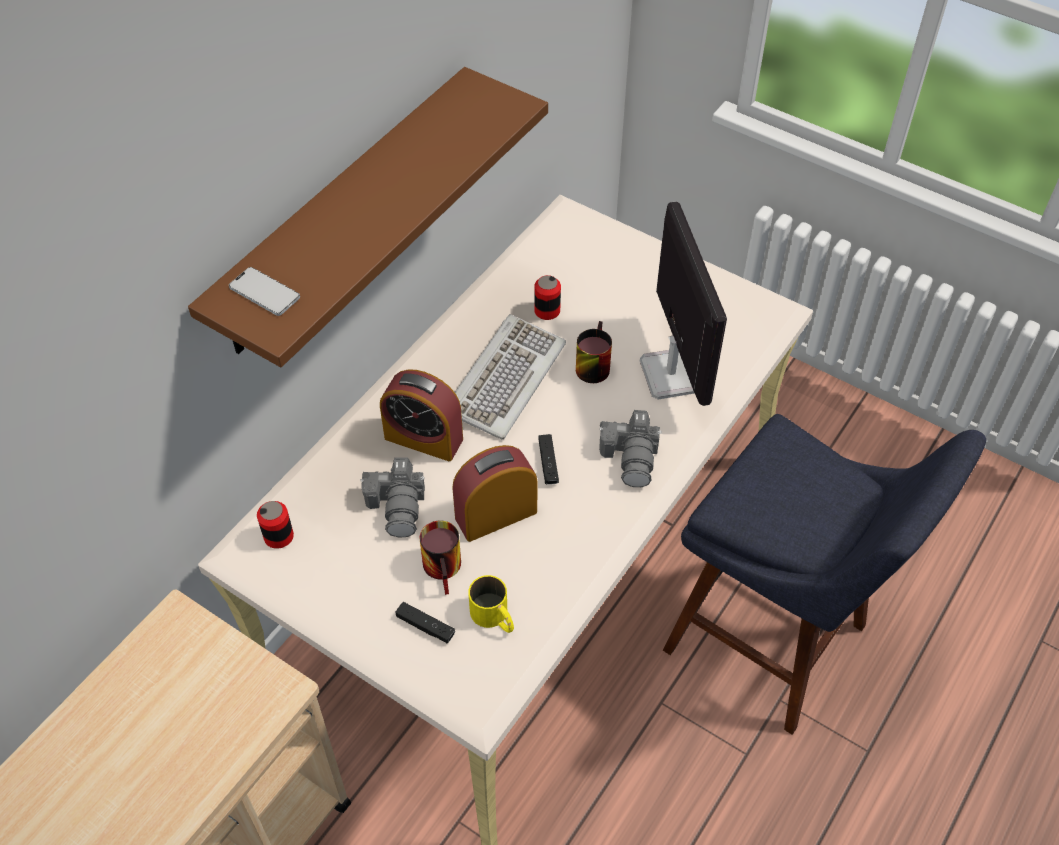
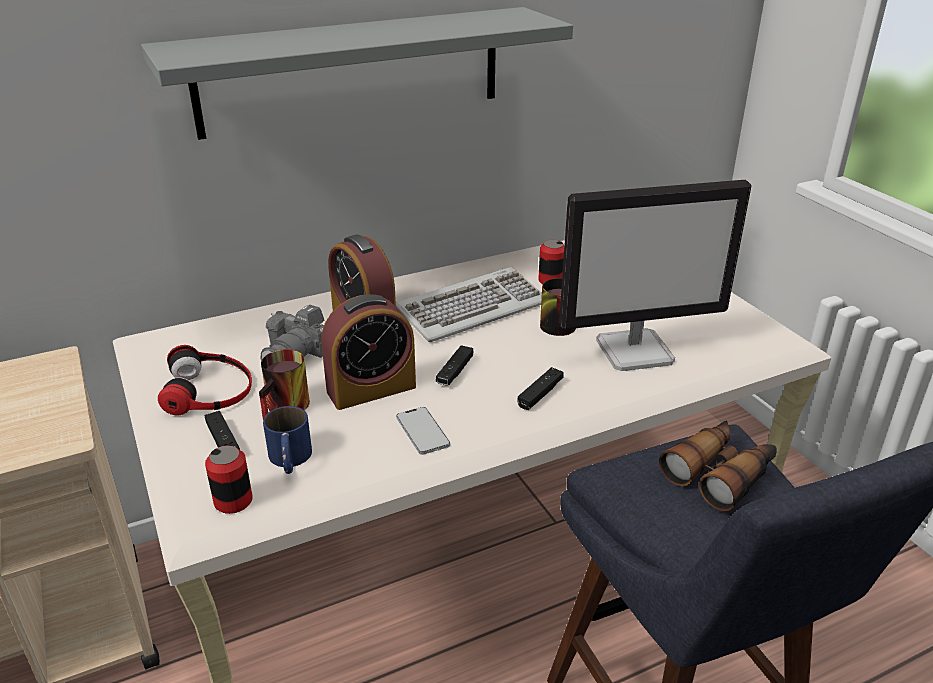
camera: 30 degrees right, 20 degrees down
(264, 292) = (203, 47): phone -> phone (422, 431)
(278, 536) = (183, 340): can -> can (233, 501)
(343, 213) = (352, 71): brown shelf -> grey shelf
(360, 580) = (209, 389): none -> headphones
(494, 617) = (290, 460): yellow mug -> blue mug
(496, 515) = (371, 389): alarm clock -> alarm clock turned 150 degrees clockwise
(631, 457) = (540, 394): camera -> black game controller
(672, 373) = (636, 351): monitor -> monitor turned 60 degrees clockwise
(796, 473) = (720, 473): none -> binoculars

